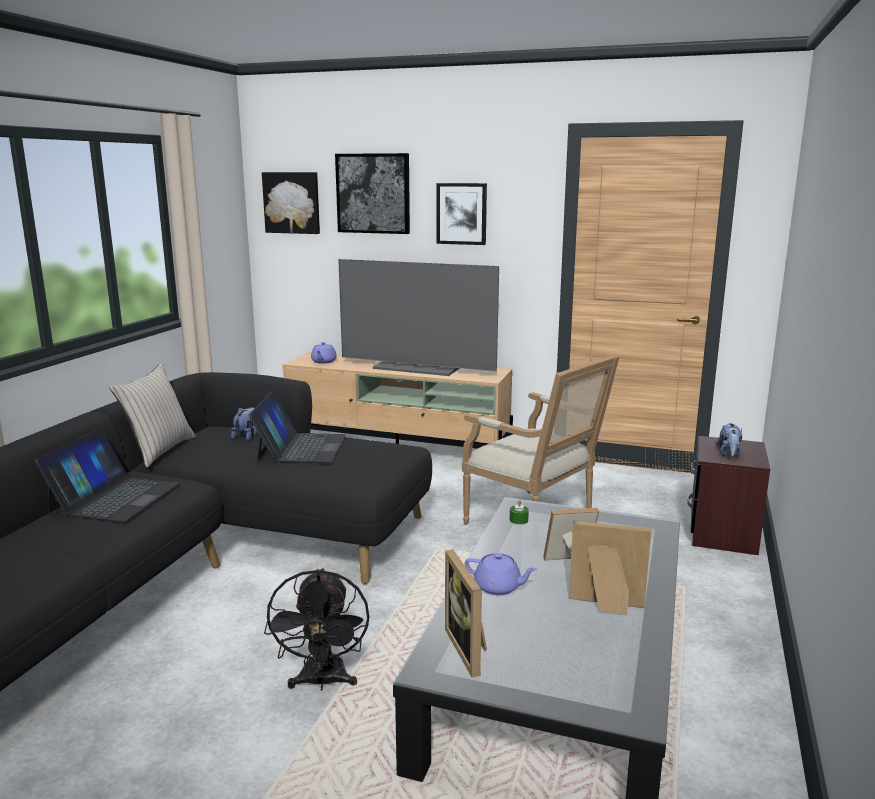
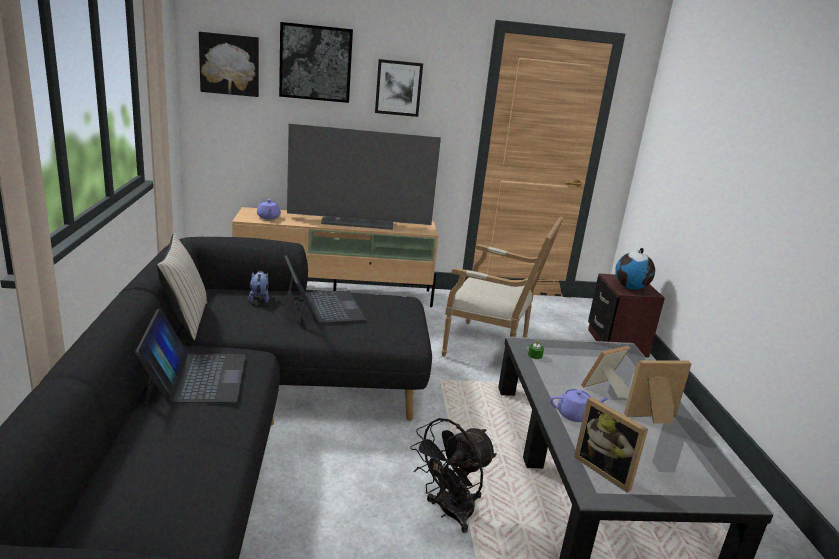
camera: 25 degrees left, 5 degrees up
(322, 682) = (449, 513): black fan -> black fan turned 75 degrees clockwise
(729, 454) = (631, 288): plush toy -> globe

